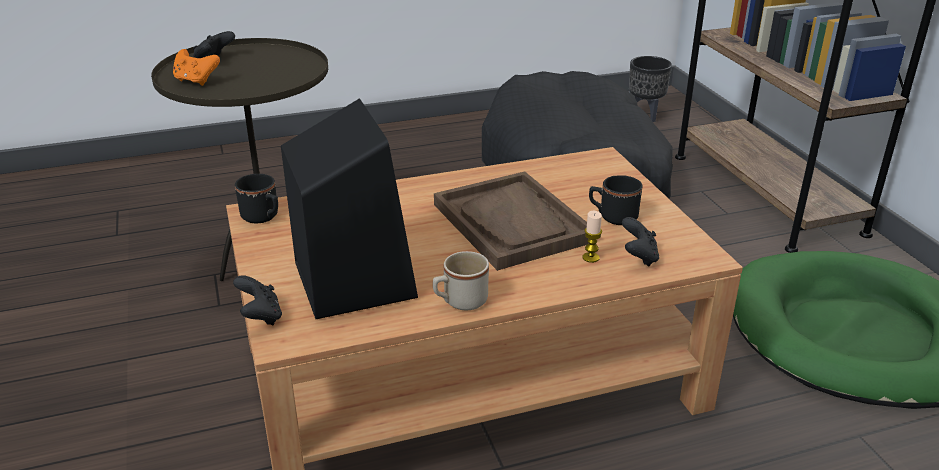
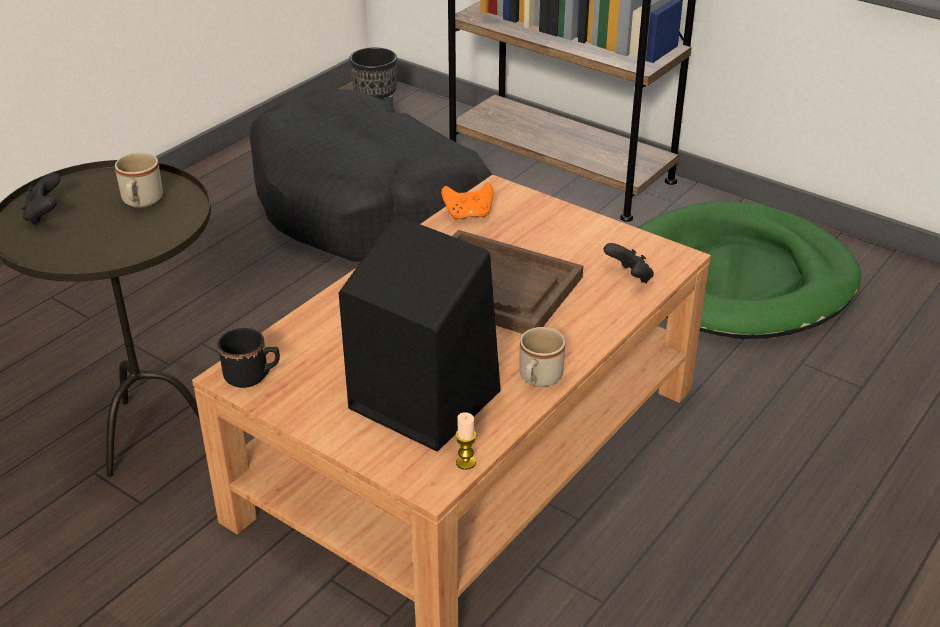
camera: 35 degrees left, 5 degrees up
(196, 81) = (65, 248): orange game controller -> orange game controller (468, 215)
(260, 317) = (384, 472): black game controller -> none
(278, 69) = (141, 202): none -> beige mug
(590, 258) = (594, 293): candle -> candle (465, 462)
(612, 217) = (570, 247): black mug -> none

